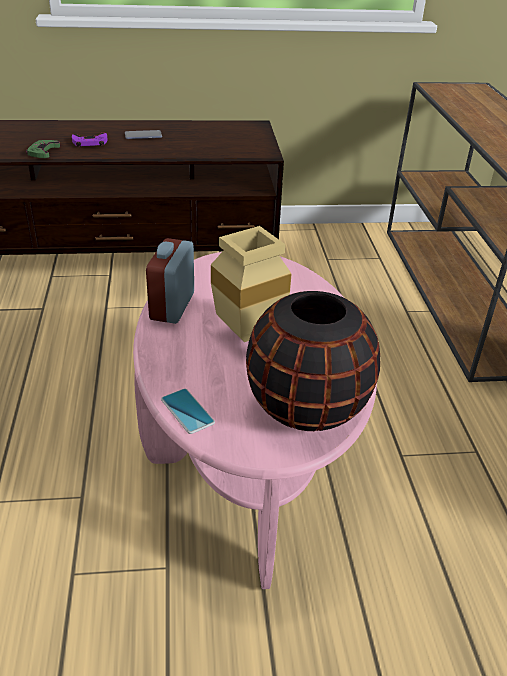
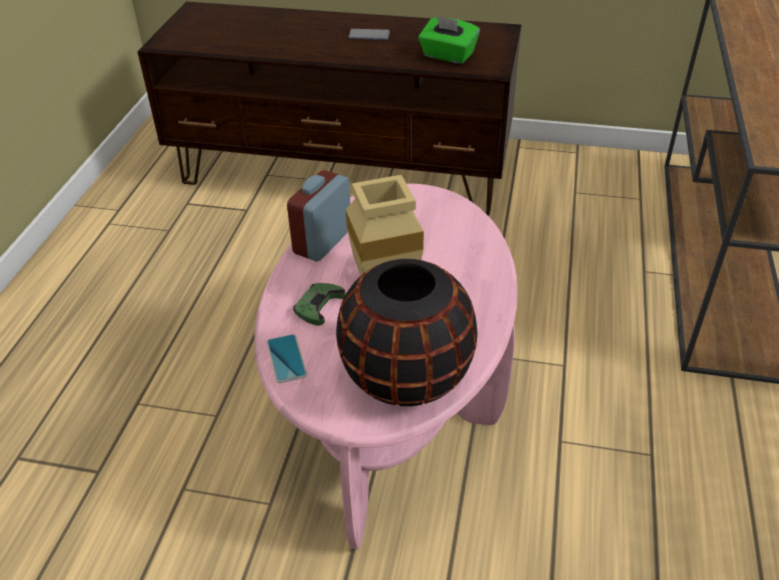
camera: 20 degrees right, 5 degrees up
(43, 152) = (257, 48): green game controller -> green game controller (318, 306)
(90, 143) = (309, 40): purple game controller -> none
(221, 146) = (447, 56): none -> green tissue box

